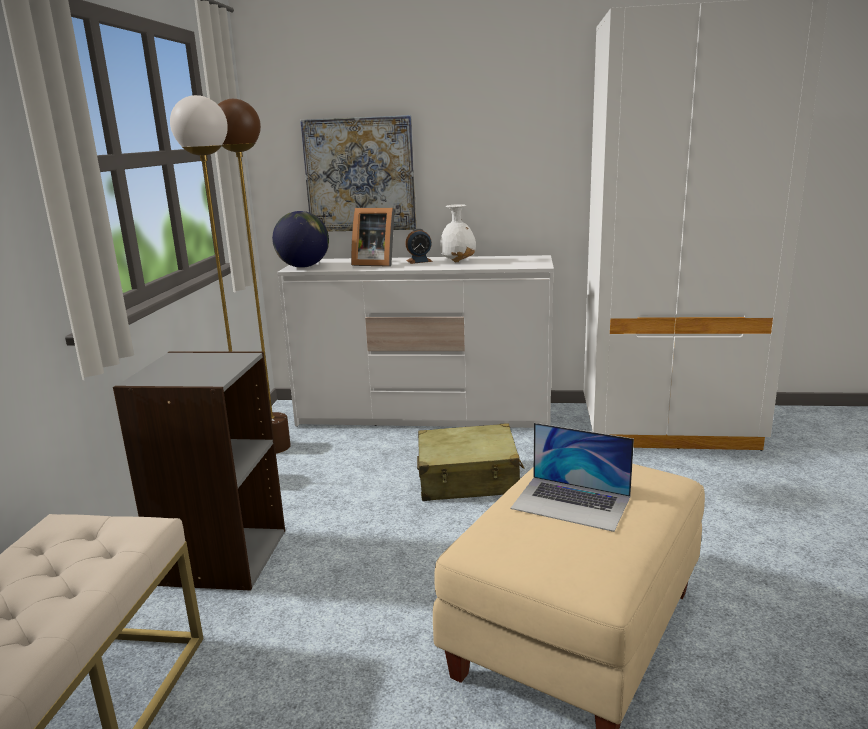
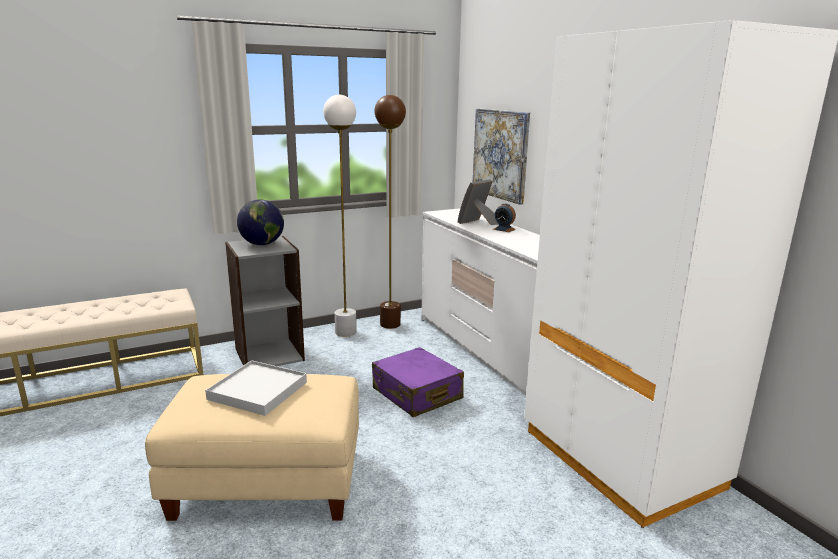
camera: 55 degrees right, 0 degrees up
(303, 267) = (443, 213): globe -> globe (262, 244)
(375, 263) = (478, 223): picture frame -> picture frame turned 60 degrees clockwise
(458, 261) = (519, 237): white vase -> none
(468, 479) = (417, 394): beige suitcase -> purple suitcase
(571, 502) = (258, 391): laptop -> white tray

